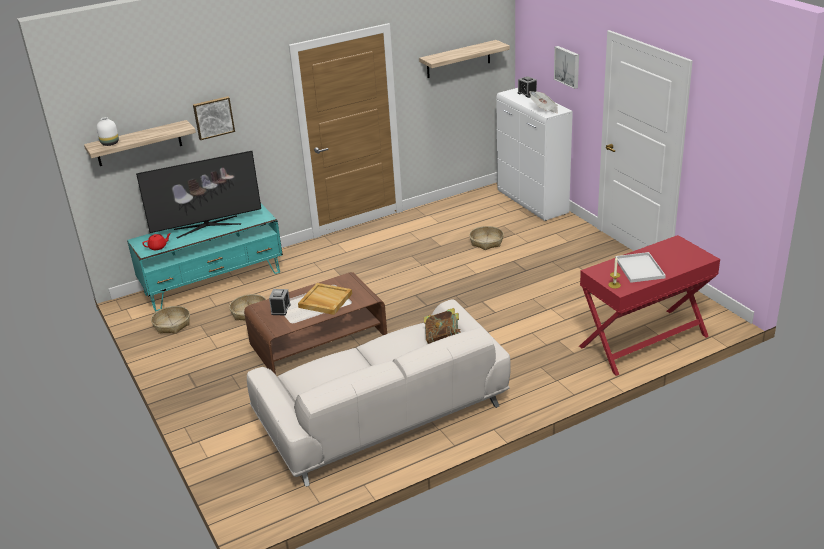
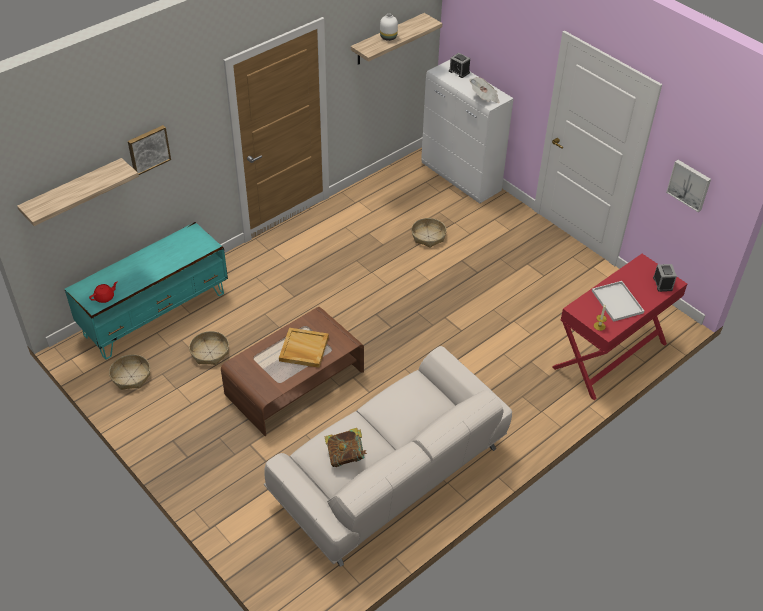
camera: 15 degrees left, 15 degrees up
(110, 143) = (49, 203): white vase -> white vase (388, 37)
(207, 226) = (149, 263): television -> none
(281, 309) = (261, 365): alarm clock -> alarm clock (662, 283)
(442, 339) = (441, 393): book -> book (346, 456)
(567, 66) = (509, 53): picture -> picture (689, 185)

